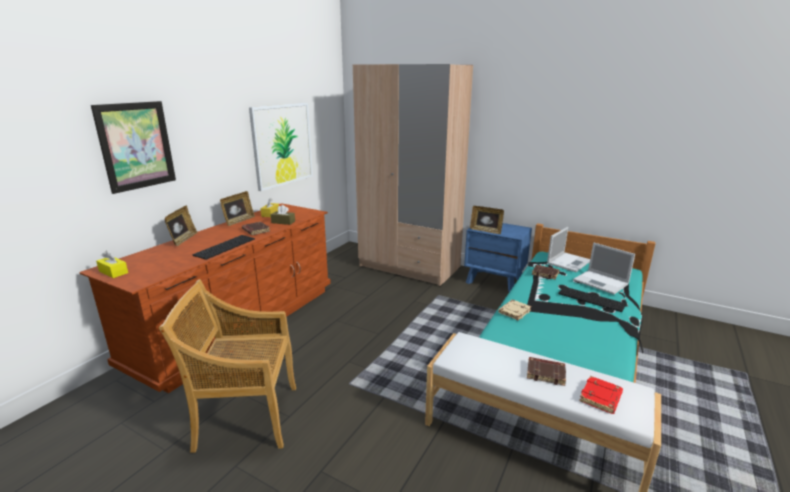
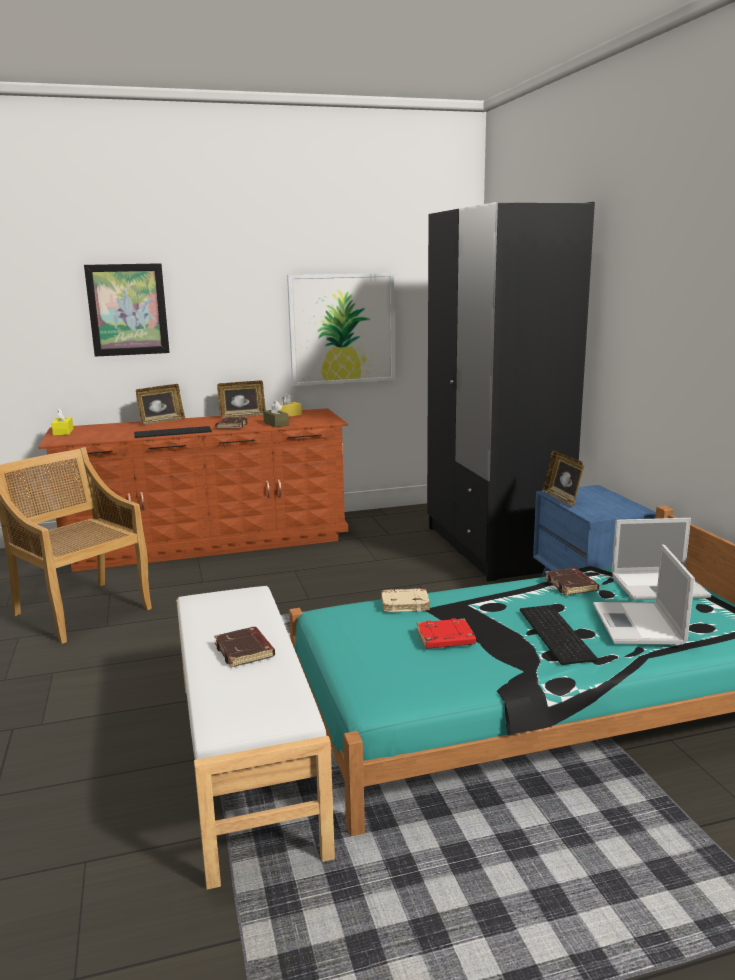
camera: 45 degrees right, 5 degrees down
(409, 267) = (494, 547): beige wardrobe -> black wardrobe
(601, 398) = (236, 695): red book -> red book (445, 639)

